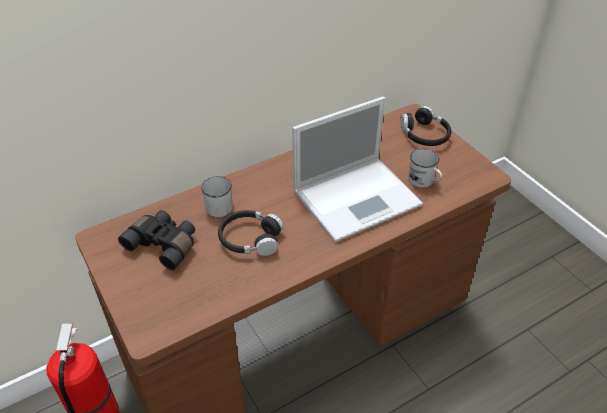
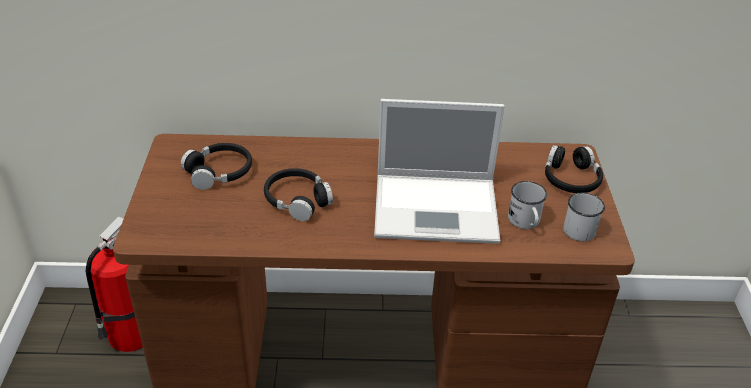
camera: 30 degrees right, 5 degrees down
(164, 244) = (219, 172): black binoculars -> black headphones
(216, 205) = (294, 159): white mug -> white mug (577, 227)

